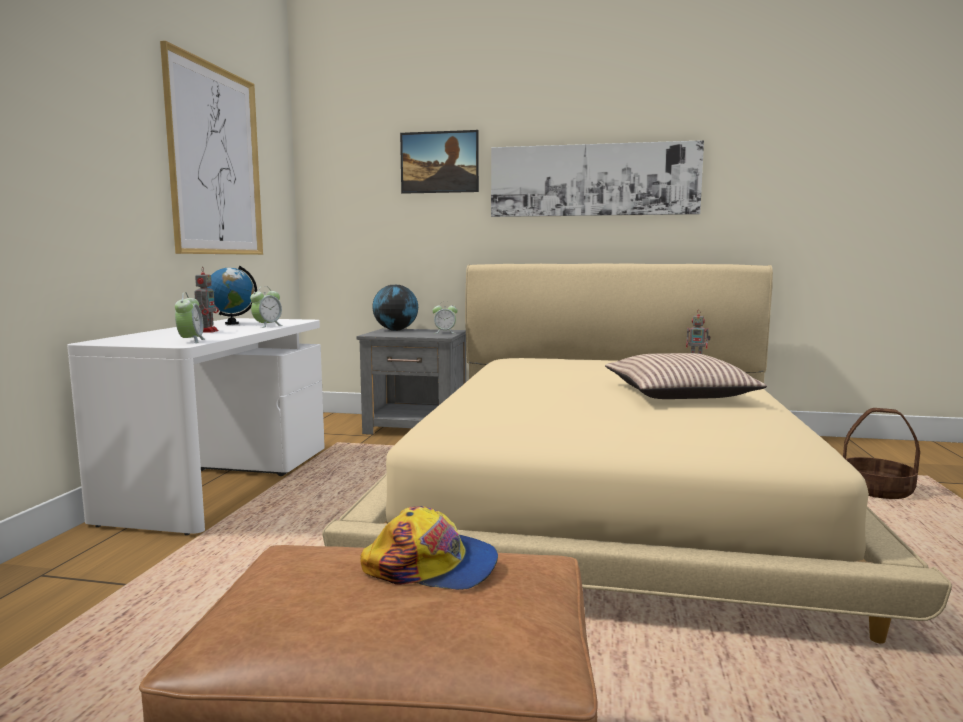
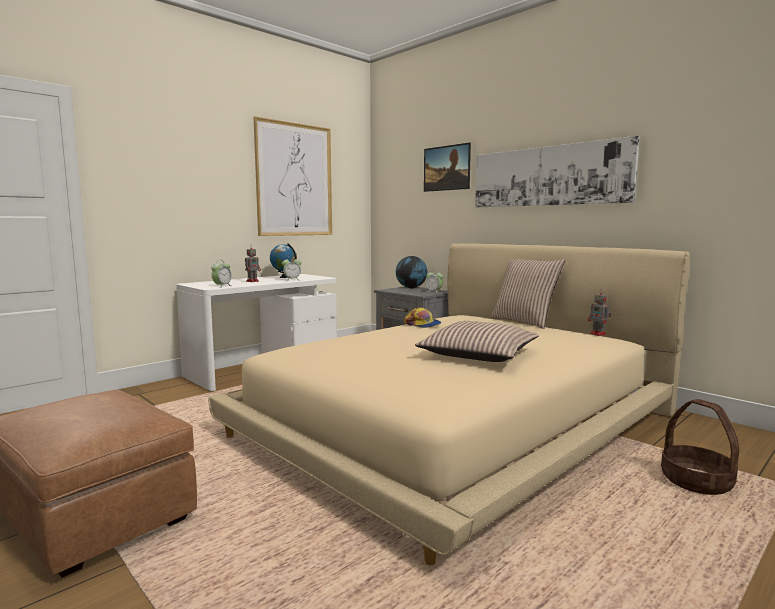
camera: 35 degrees right, 0 degrees up
(432, 566) = (111, 408): cap -> cap (423, 324)
(597, 357) = (524, 322): none -> pillow

